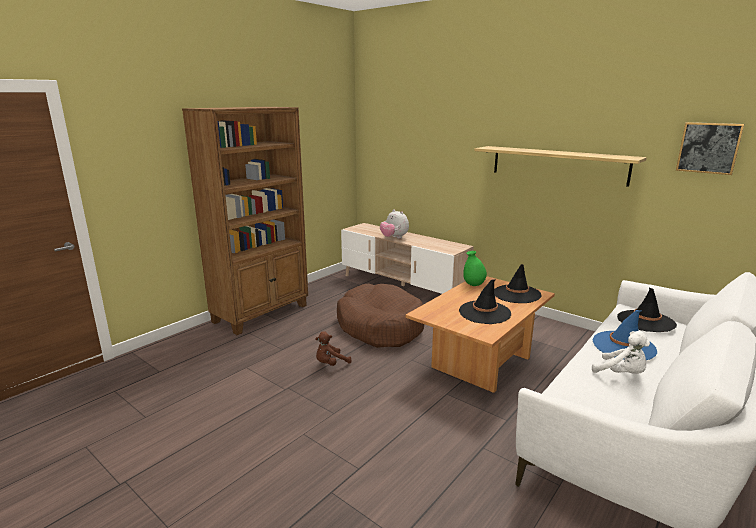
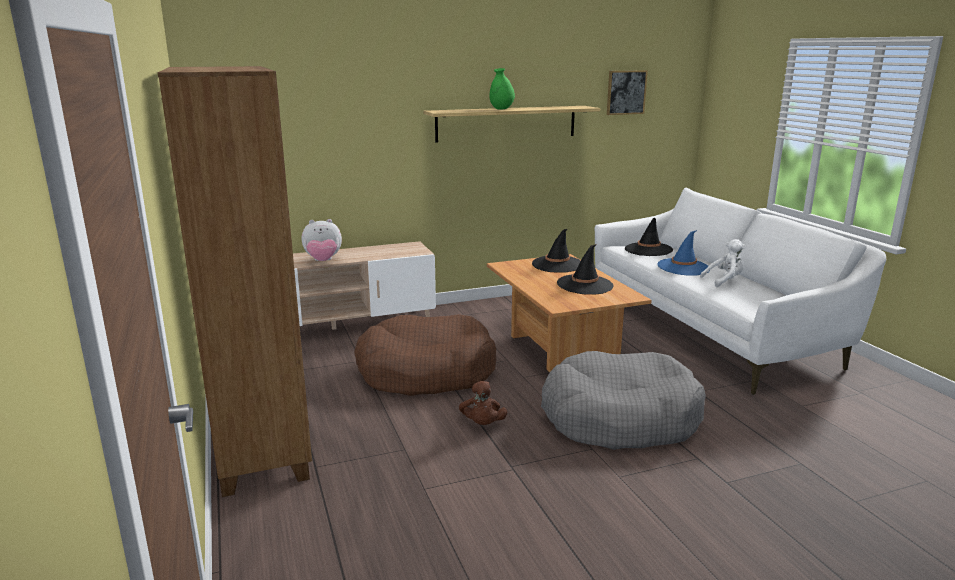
camera: 60 degrees left, 0 degrees up
(390, 415) = (619, 418): none -> grey dog bed
(473, 285) = (513, 271): green vase -> green vase (501, 109)

